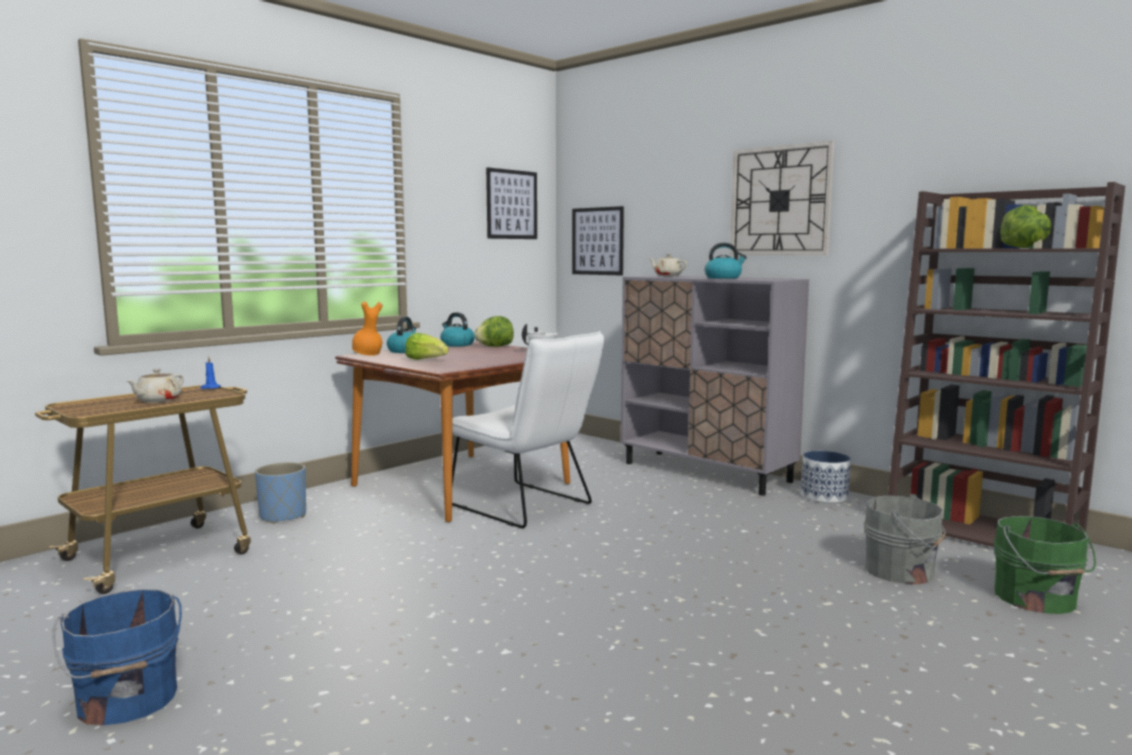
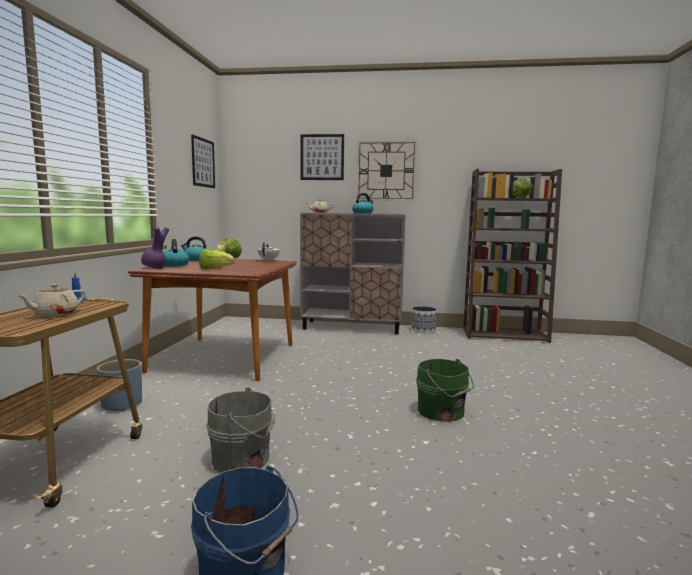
camera: 35 degrees left, 0 degrees up
(158, 400) = (55, 314): beige teapot -> beige teapot turned 45 degrees clockwise
(367, 354) = (154, 268): orange vase -> purple vase
(527, 507) = (290, 362): white chair -> none
(597, 241) = (257, 191): picture -> picture (322, 157)
(902, 572) = (508, 356): grey bucket -> grey bucket (244, 459)
(1036, 600) = (564, 357): green bucket -> green bucket (442, 412)

